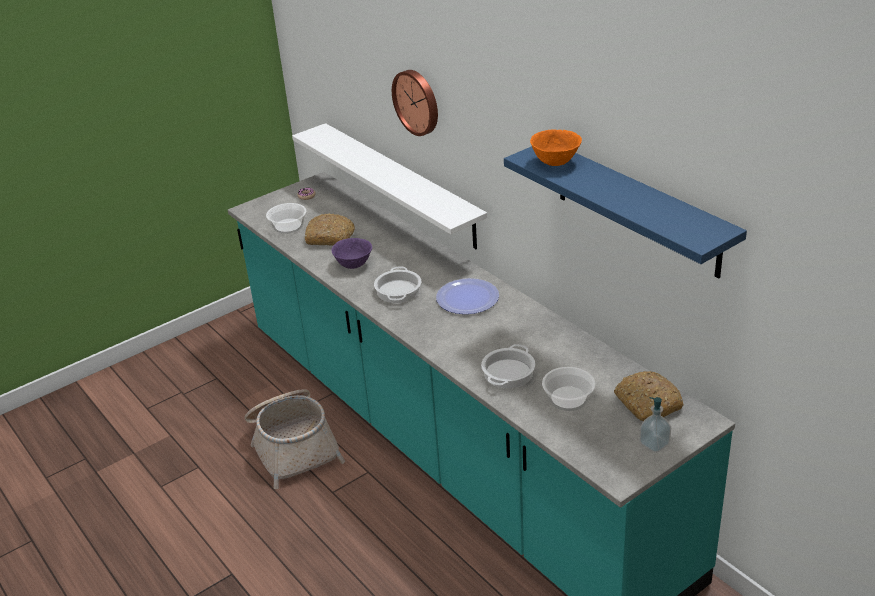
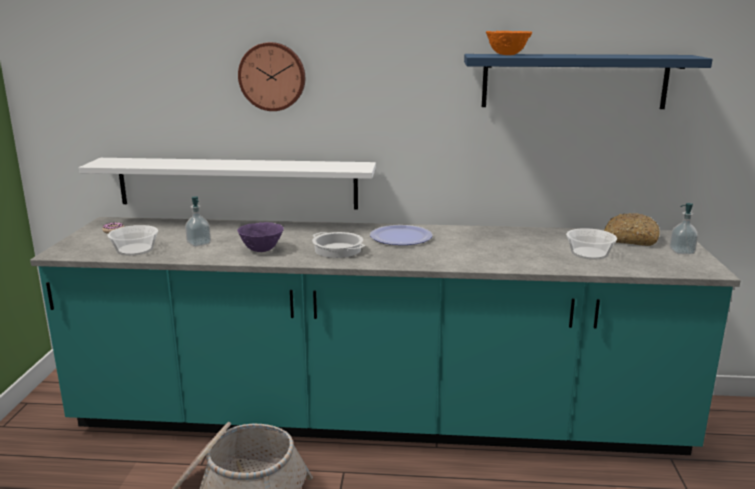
camera: 50 degrees left, 15 degrees down
(330, 237) = (199, 243): bread -> soap dispenser
(508, 373) = (526, 257): cooking pot -> none

